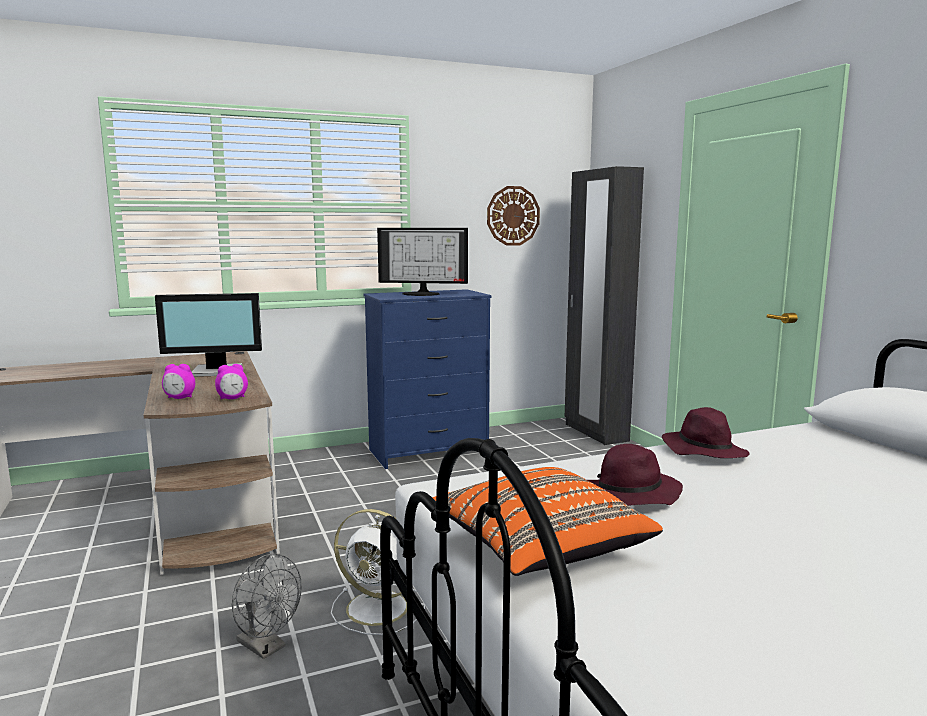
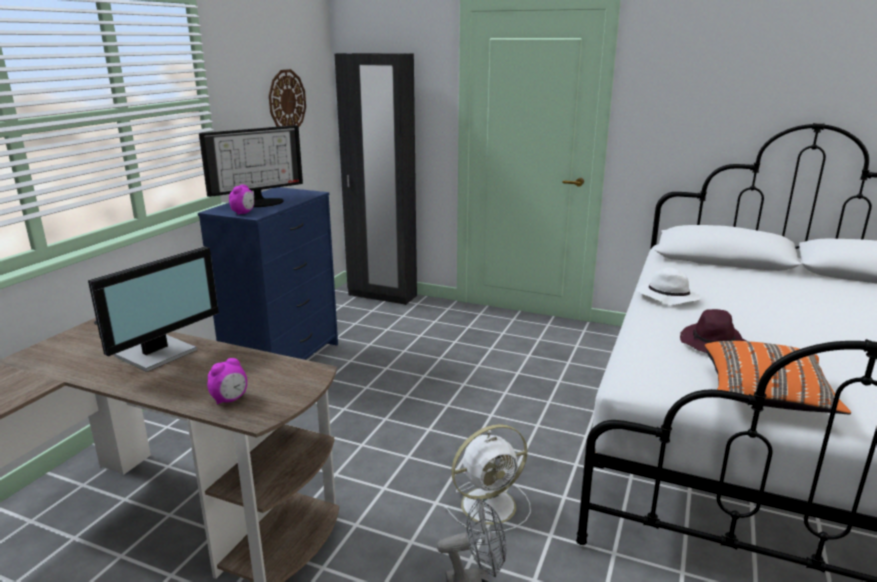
camera: 45 degrees left, 10 degrees up
(232, 398) = (288, 377): alarm clock -> alarm clock (243, 213)
(703, 450) = (666, 297): purple hat -> white hat

